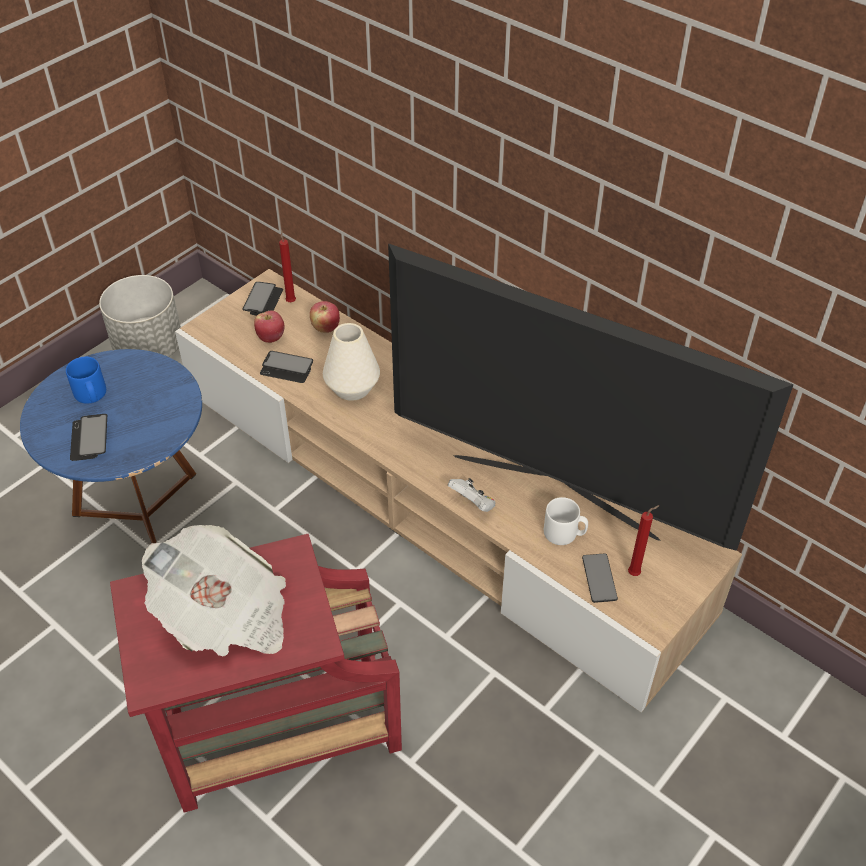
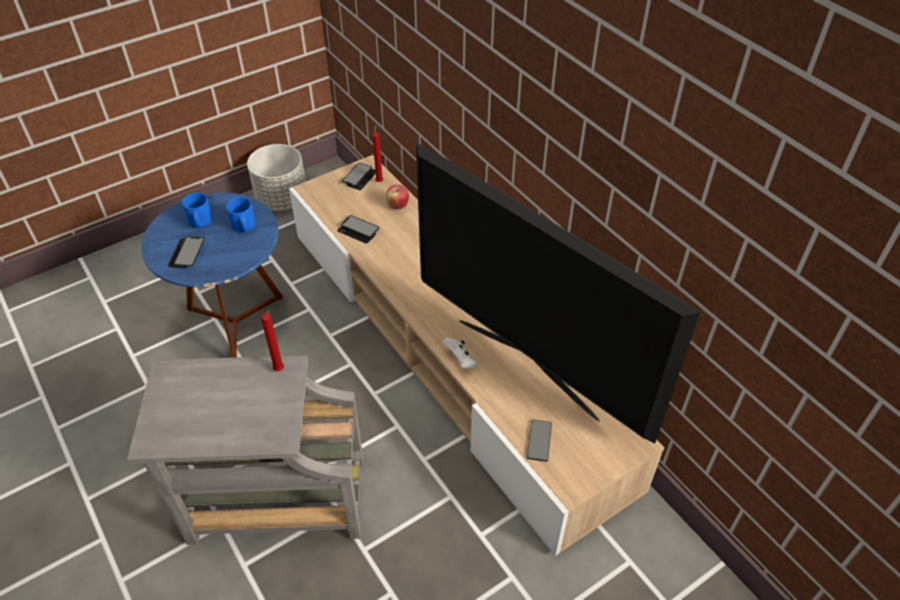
camera: 15 degrees right, 0 degrees up
(153, 390) = (244, 227): none -> blue mug
(225, 615) = (223, 403): newspaper -> none
(271, 338) = (355, 206): apple -> none
(275, 730) = (273, 500): red side table -> grey side table
(352, 388) = (401, 254): white vase -> none
(564, 533) = (524, 399): white mug -> none
(636, 573) = (570, 443): red candle -> red candle (281, 369)

